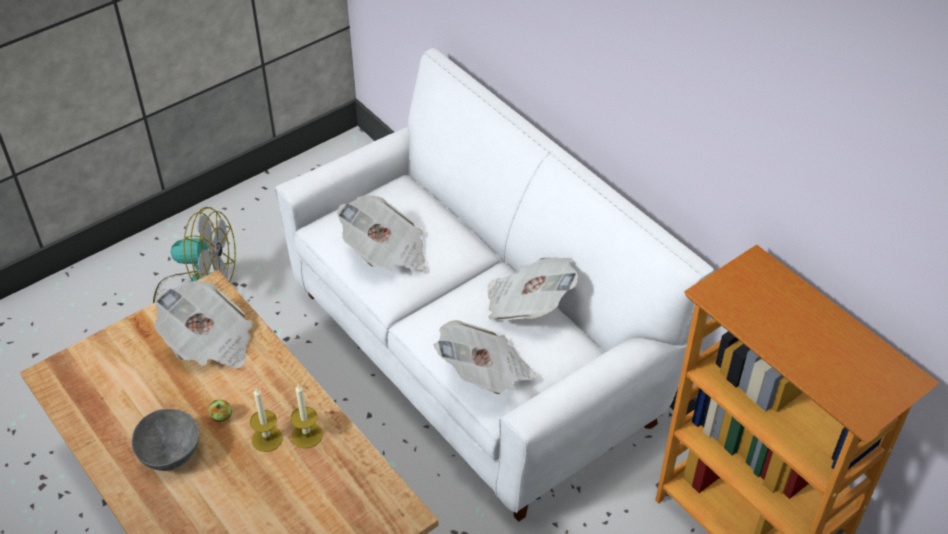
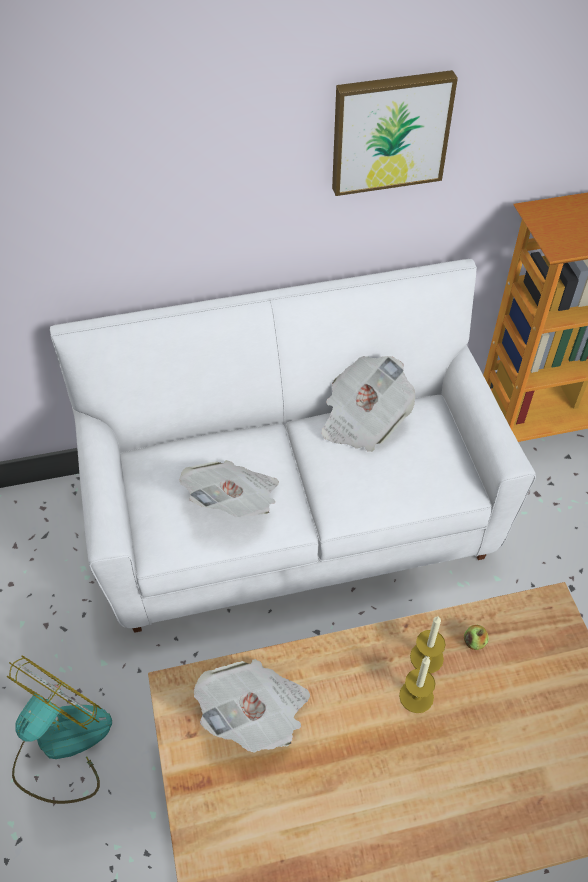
camera: 65 degrees left, 5 degrees up
(171, 452) = (396, 801): grey bowl -> none
(221, 417) = (368, 732): apple -> apple (474, 642)
(485, 374) = (430, 480): newspaper -> none
(668, 79) = (389, 131): none -> picture

